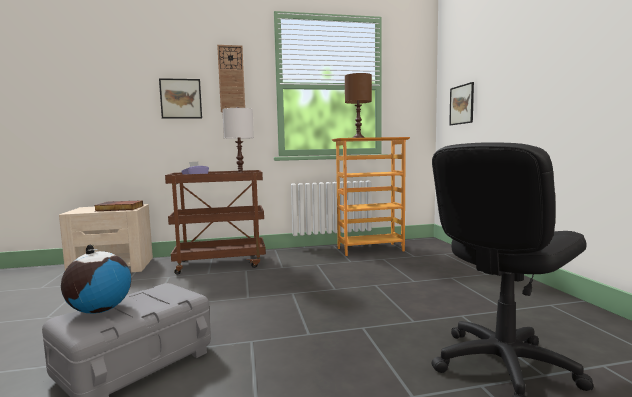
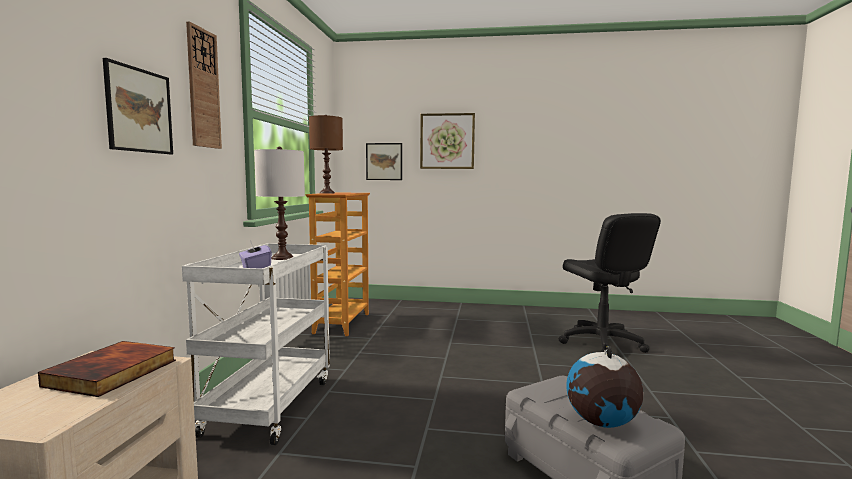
camera: 70 degrees left, 0 degrees up
(221, 263) = (269, 405): brown cart -> white cart
(508, 69) = (447, 141): none -> picture

